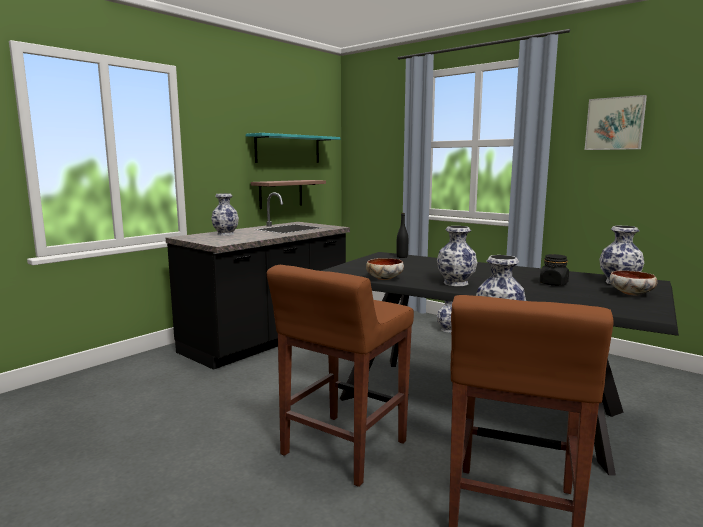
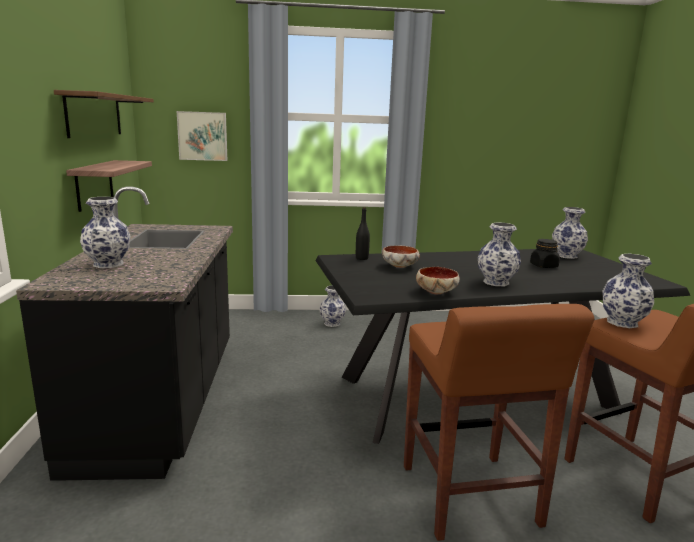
camera: 45 degrees left, 5 degrees up
(288, 149) = (94, 115): turquoise shelf -> brown shelf
(615, 124) = (475, 108): picture -> picture (203, 136)
(632, 294) = (601, 265): bowl -> bowl (400, 266)

